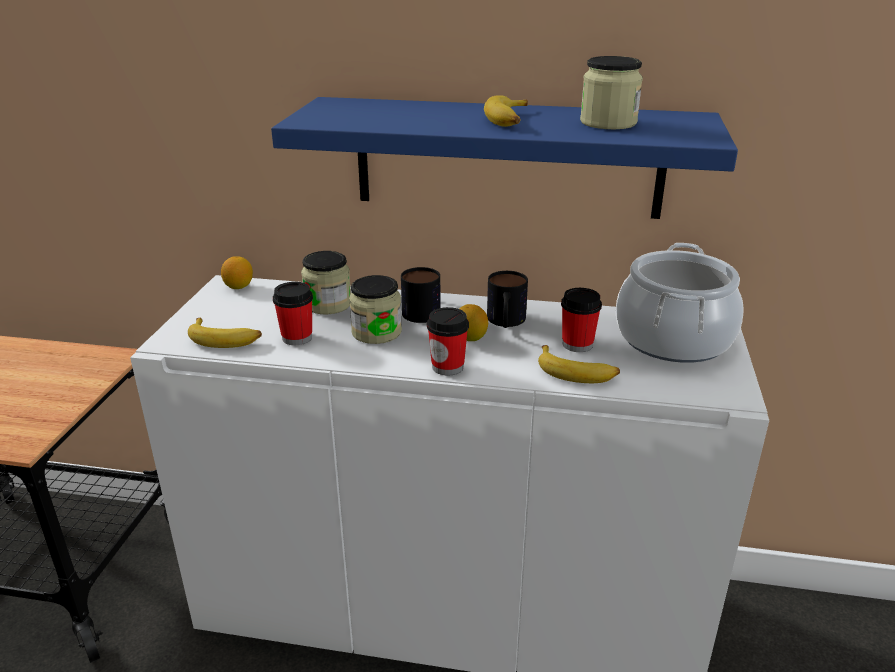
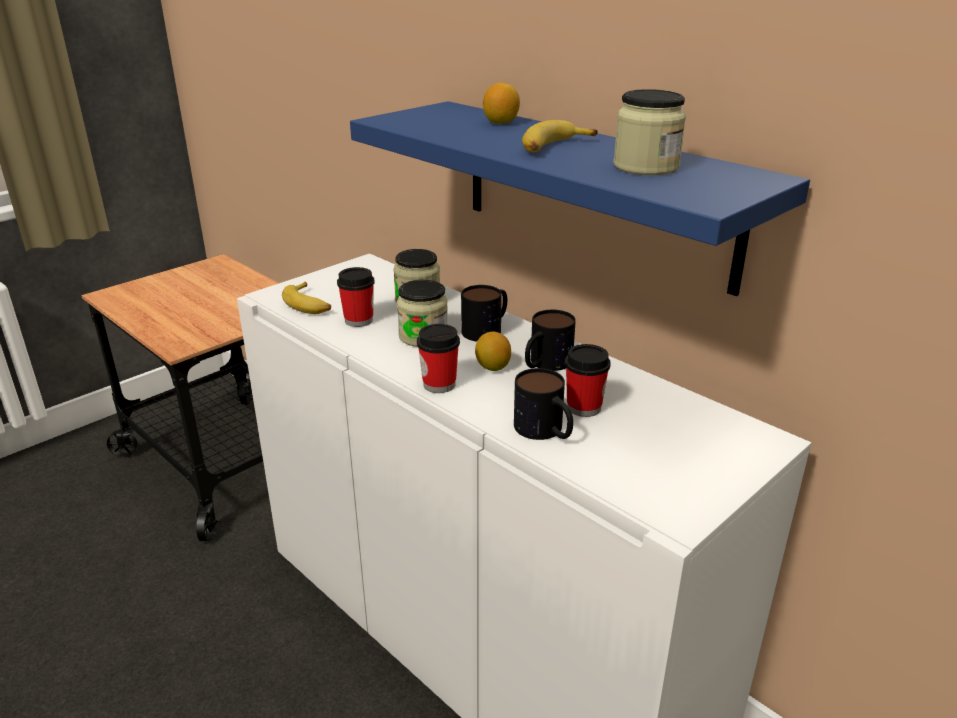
camera: 35 degrees right, 0 degrees up
(239, 287) = (372, 267): lemon -> lemon (501, 123)
(576, 372) = (545, 431): banana -> mug
(674, 339) = (695, 438): cooking pot -> none

